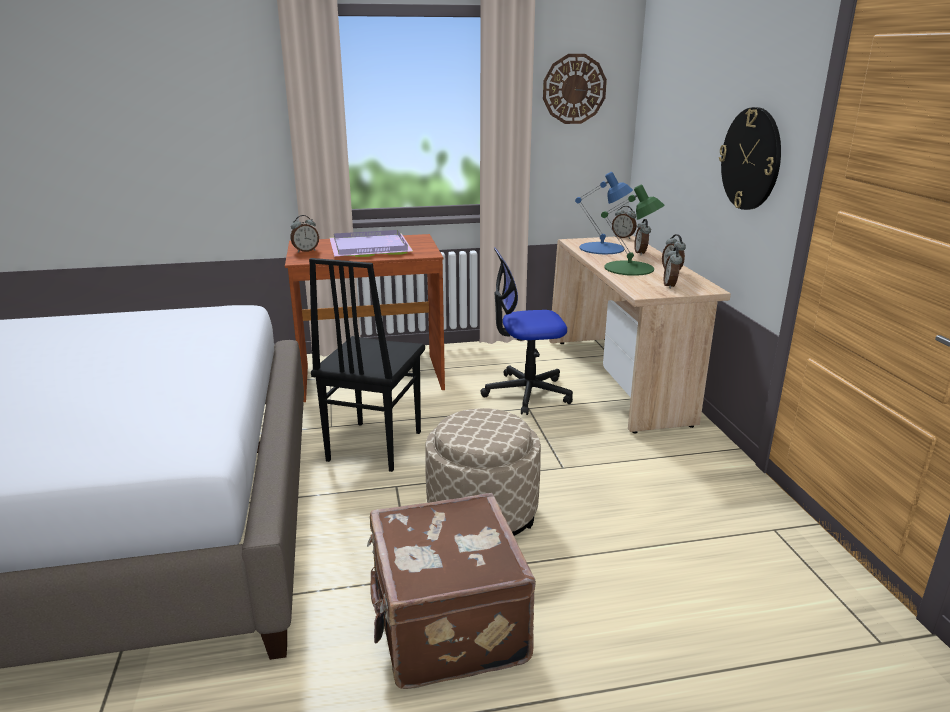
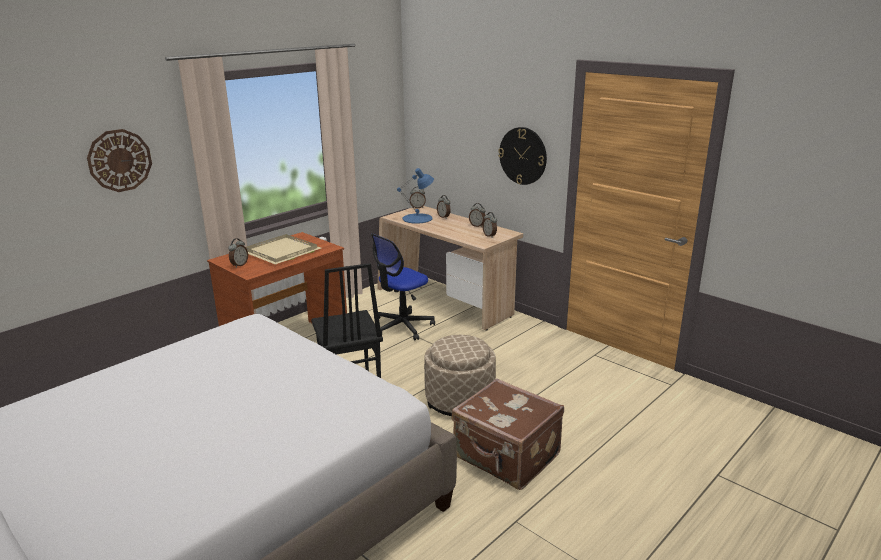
camera: 35 degrees left, 0 degrees up
(371, 248) = (283, 252): purple tray -> beige tray
(574, 89) = (369, 113): wall clock -> wall clock (120, 160)
(629, 268) = (453, 229): green table lamp -> none

